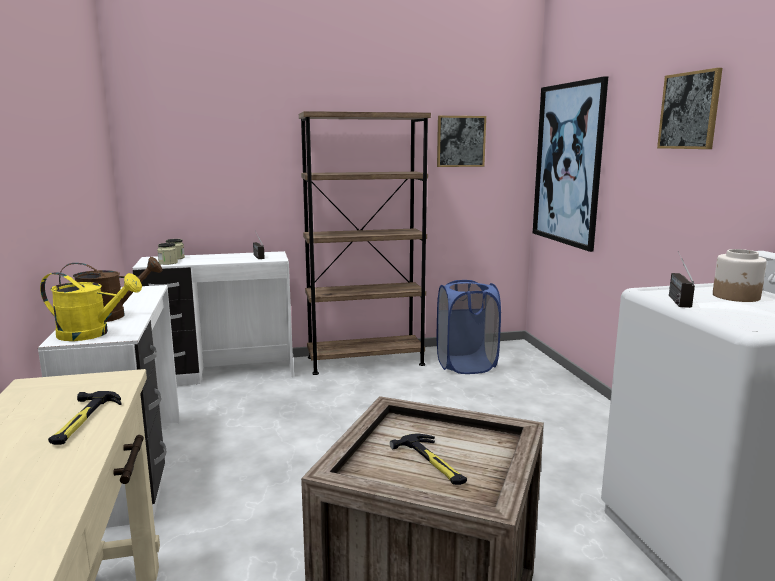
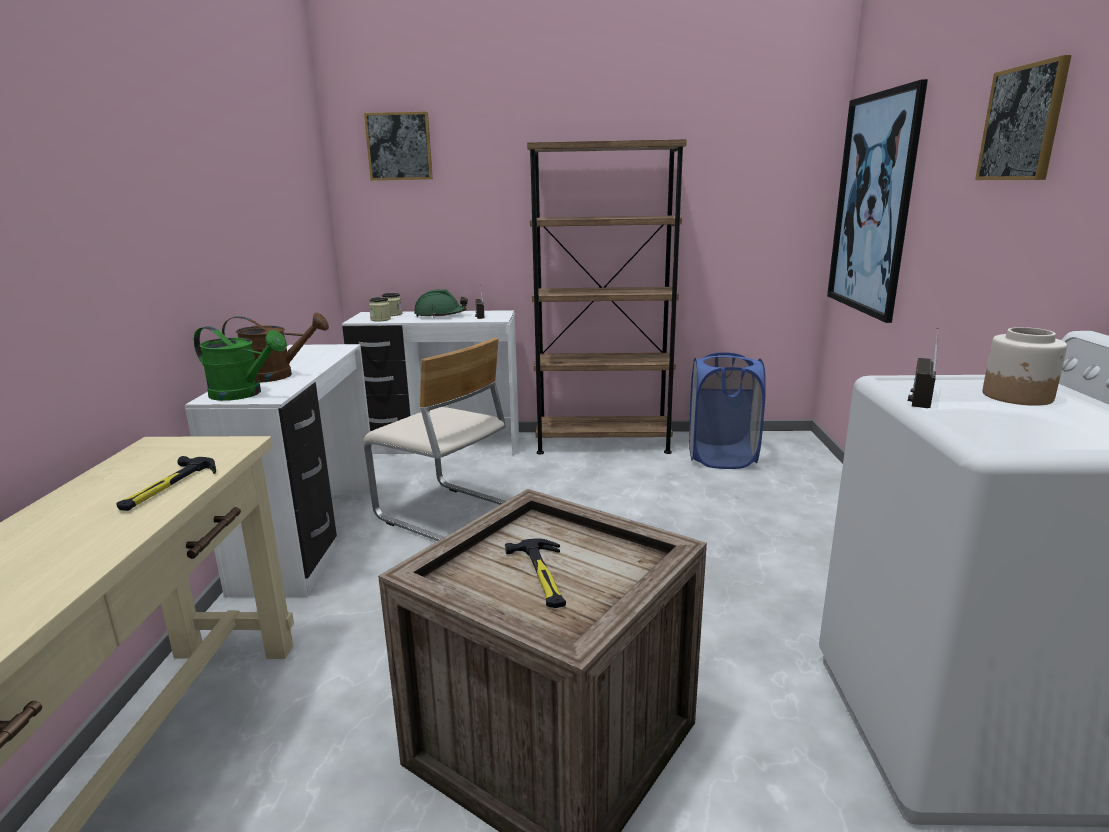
camera: 15 degrees right, 5 degrees up
(92, 334) = (243, 394): yellow watering can -> green watering can
(222, 257) = (440, 315): none -> green hard hat
(255, 434) = (447, 515): none -> beige chair
(460, 141) = (735, 176): picture -> picture (399, 146)

